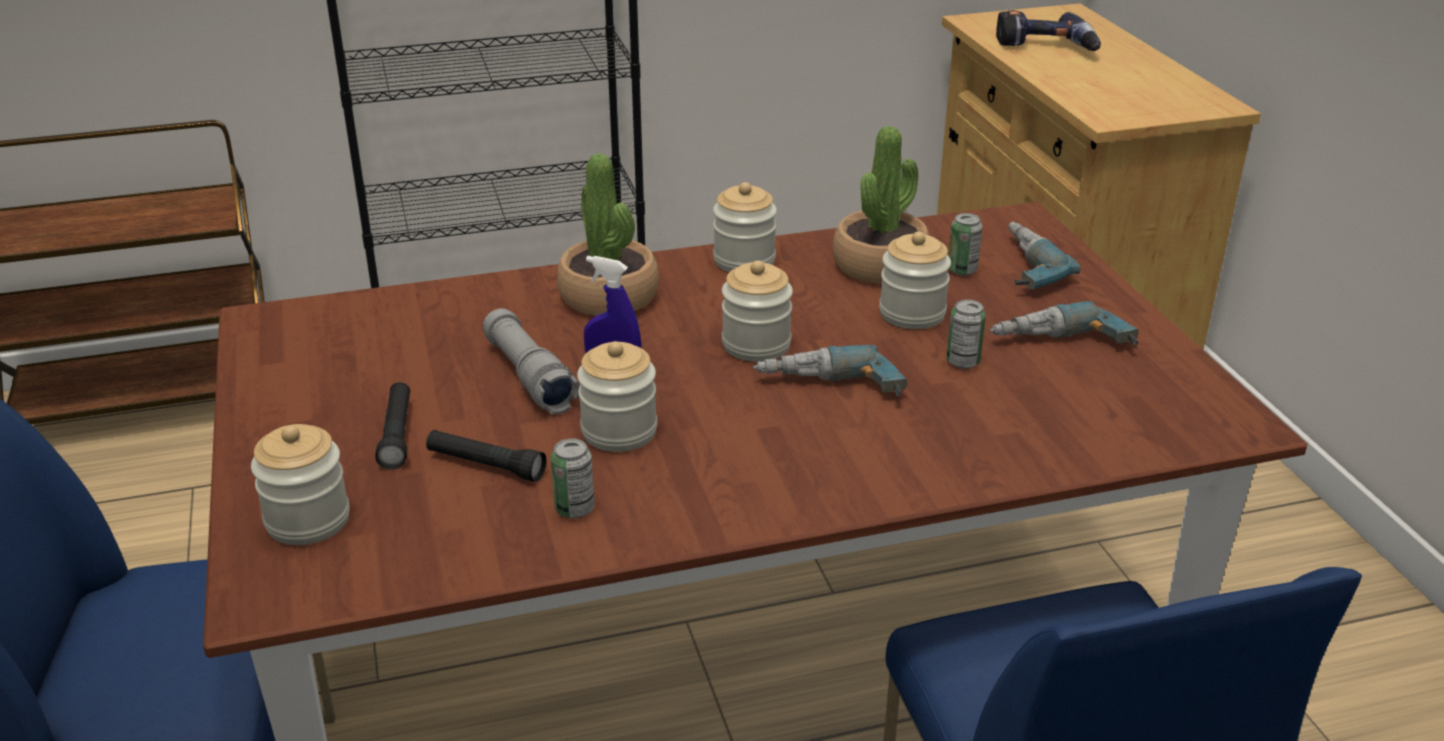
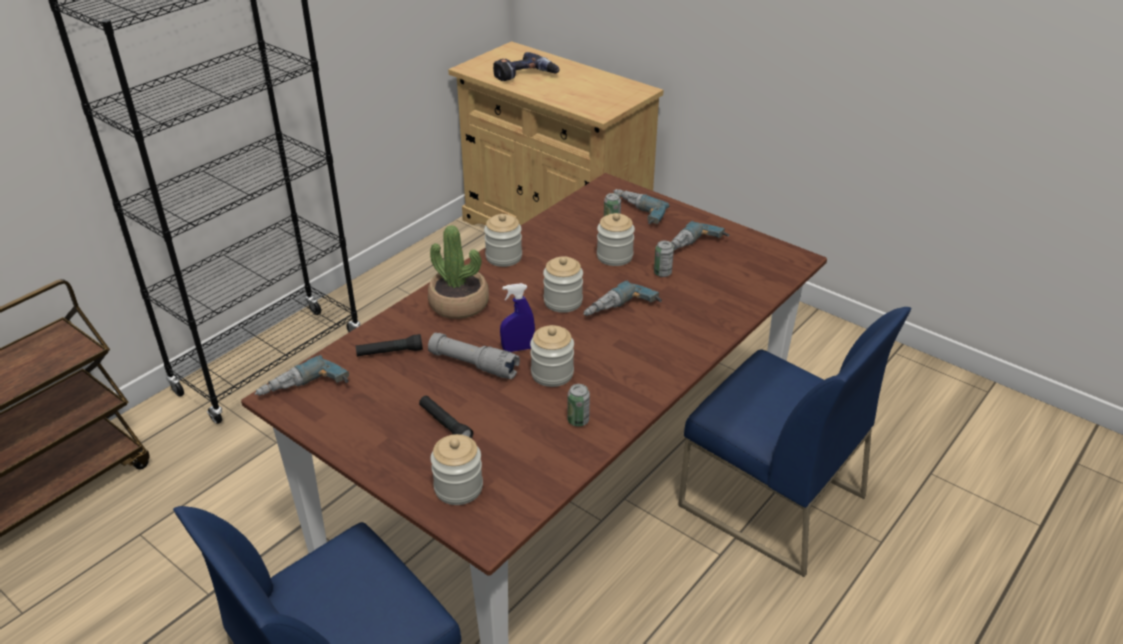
camera: 35 degrees left, 5 degrees up
(294, 326) = (304, 391): none -> power drill
(486, 465) = (510, 419): black flashlight -> black flashlight (389, 352)
(880, 265) = (572, 235): potted plant -> none

